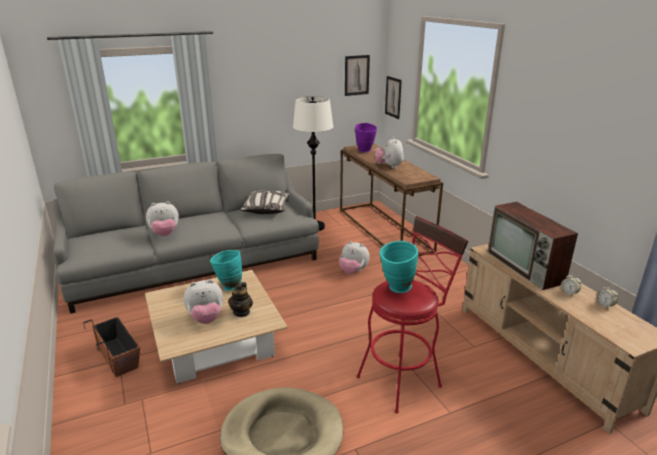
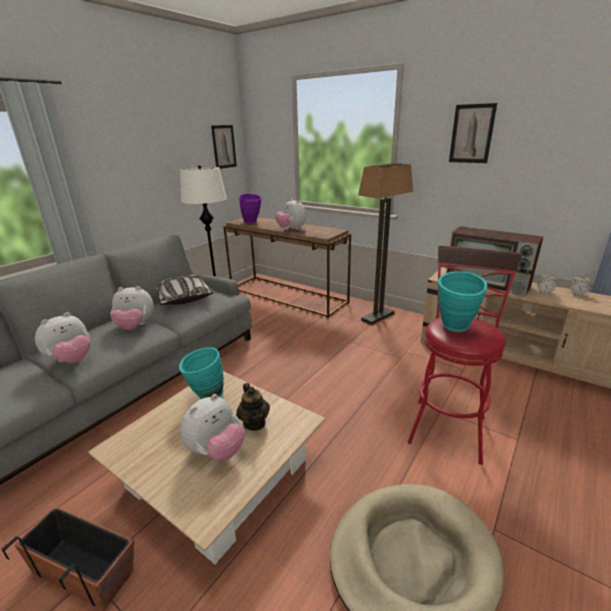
camera: 30 degrees left, 0 degrees up
(353, 271) = (297, 339): plush toy -> plush toy (135, 326)
(393, 97) = (263, 166): picture -> picture (471, 134)
(448, 275) = (378, 317): none -> floor lamp

